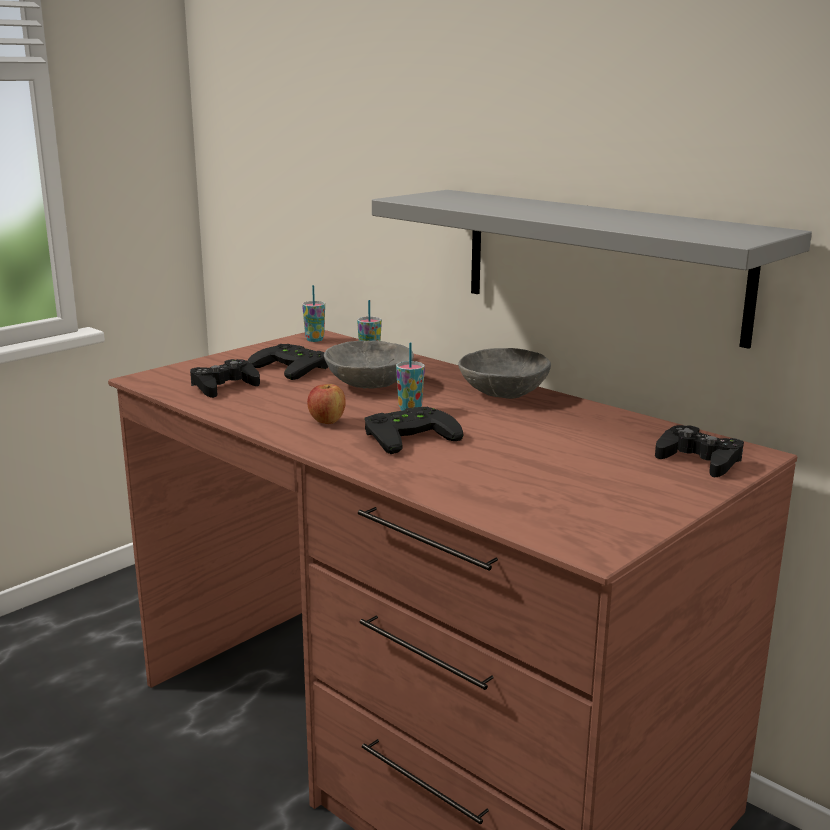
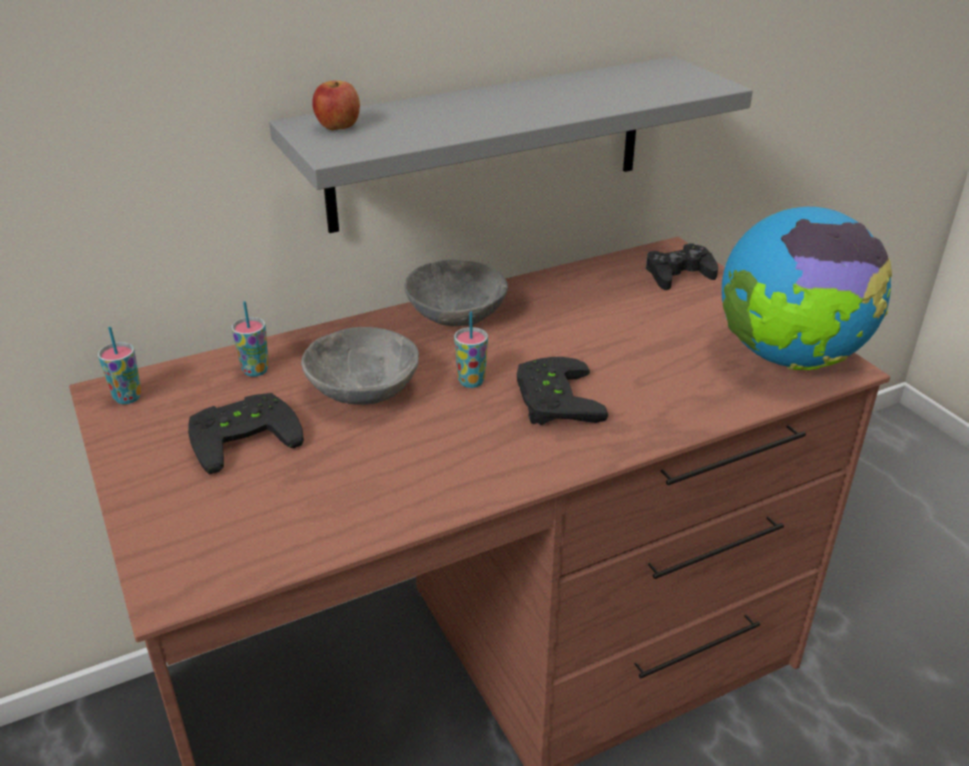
camera: 70 degrees left, 15 degrees up
(224, 386) = (281, 510): black game controller -> none
(327, 421) = (479, 445): apple -> apple (338, 127)
(582, 520) = (788, 358): none -> globe

